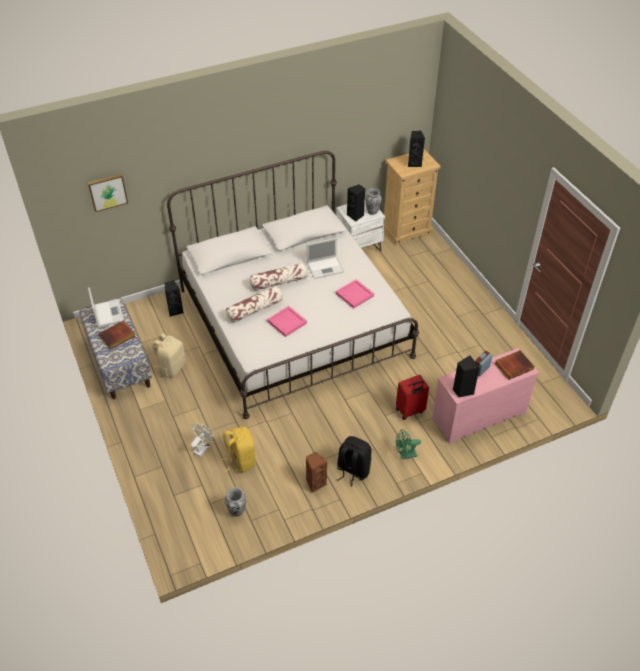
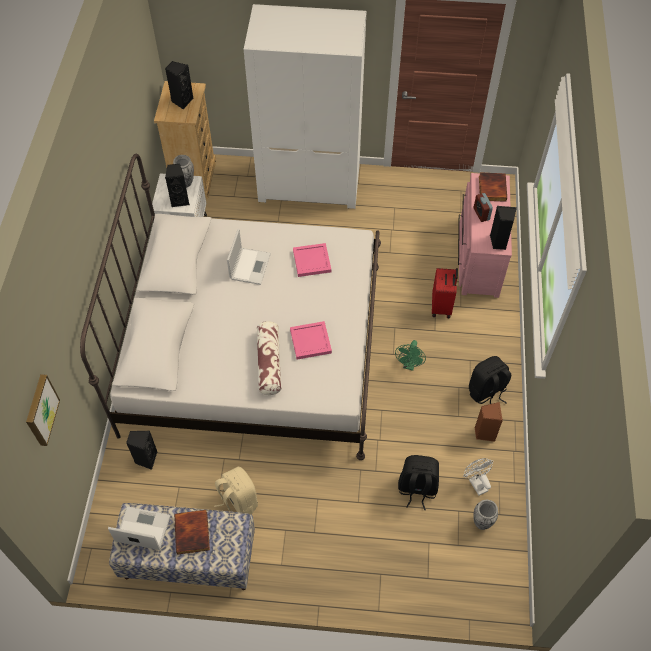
camera: 60 degrees left, 10 degrees up
(202, 447) = (378, 519): white fan -> white fan (476, 482)
(240, 460) = (417, 489): yellow backpack -> black backpack
(279, 282) = (241, 319): pillow -> none
(405, 455) = (492, 339): green fan -> green fan (409, 365)
(457, 289) = (310, 183): none -> white wardrobe

